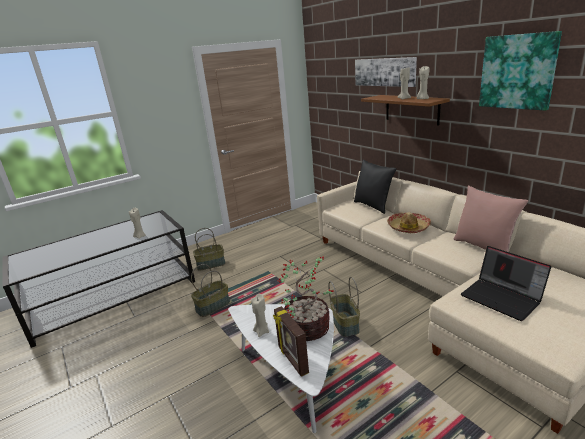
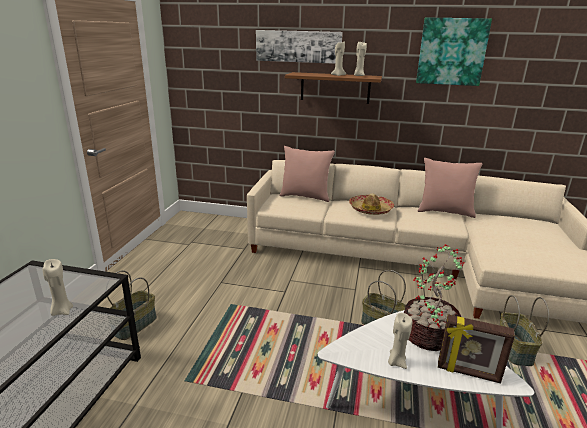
camera: 45 degrees left, 0 degrees up
(213, 306) = (215, 376): basket -> basket (513, 349)
(373, 205) = (305, 196): black pillow -> pink pillow
(502, 298) = (519, 246): laptop -> none

